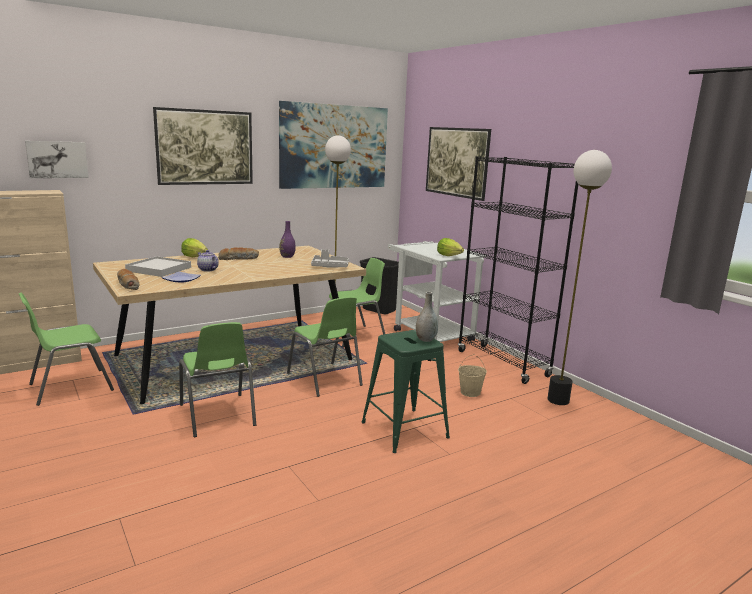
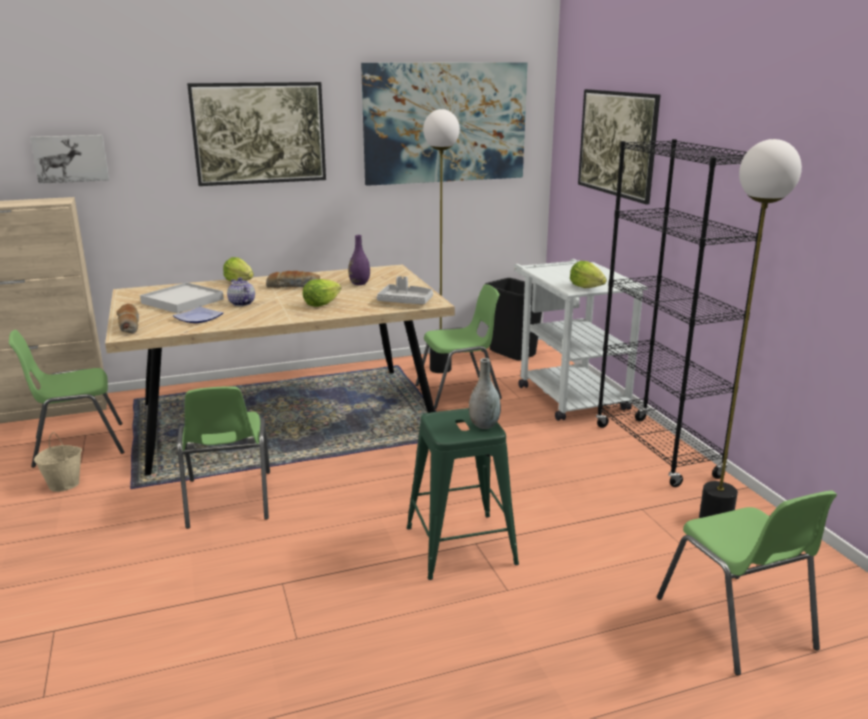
camera: 15 degrees right, 5 degrees up
(269, 269) = (321, 304): none -> lettuce
(325, 380) = (387, 458): green chair -> green chair (736, 624)
(470, 392) = (584, 494): beige bucket -> beige bucket (65, 484)

